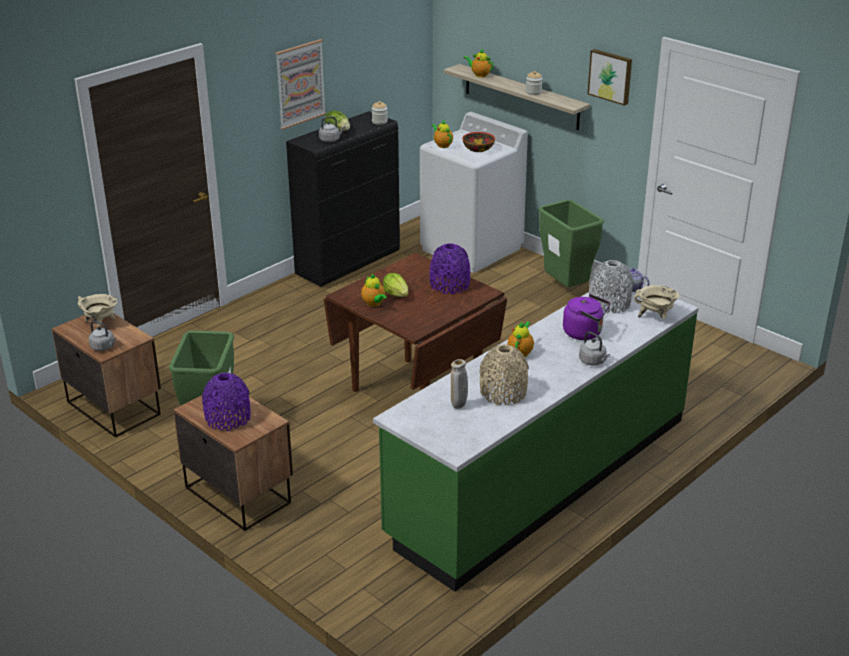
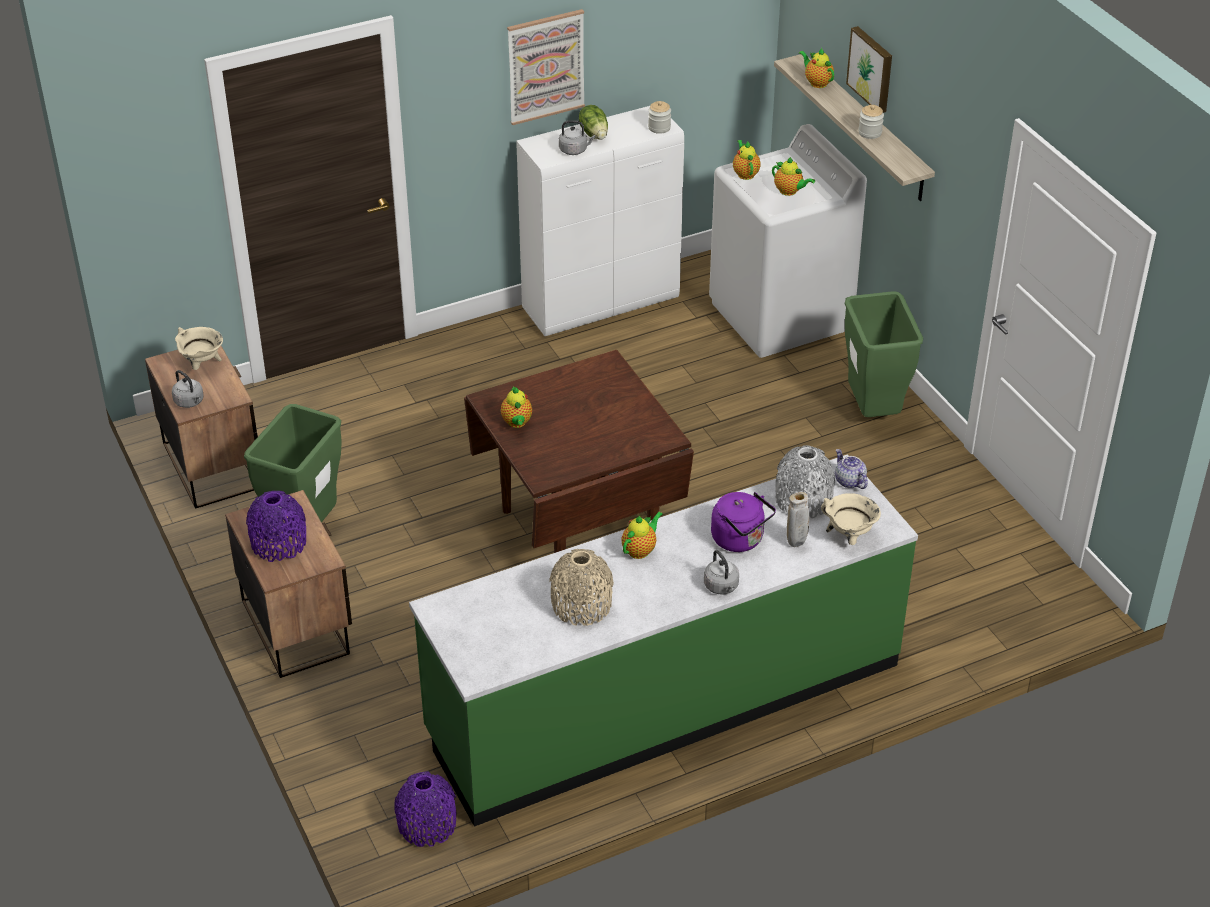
camera: 20 degrees right, 10 degrees up
(349, 263) = (602, 304): black cabinet -> white cabinet
(397, 294) = (553, 414): lettuce -> none
(449, 285) = (628, 415): purple vase -> purple vase (427, 824)
(458, 406) = (516, 612): beige vase -> beige vase (796, 544)
(478, 149) = (789, 191): bowl -> teapot
(611, 76) = (959, 145): picture -> picture (872, 69)

